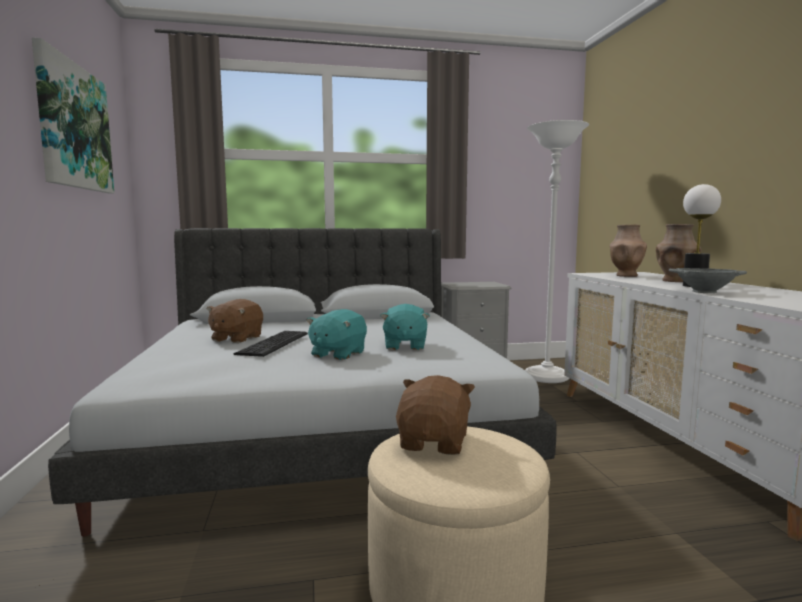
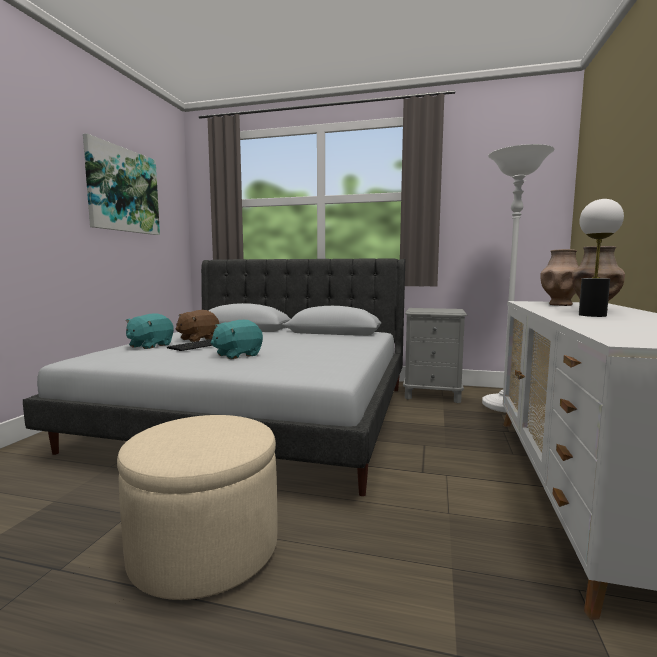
camera: 25 degrees right, 0 degrees up
(404, 346) = (297, 354): turquoise plush toy -> turquoise plush toy (150, 346)
(434, 442) = (201, 425): brown plush toy -> none
(704, 292) = (573, 320): grey bowl -> none

